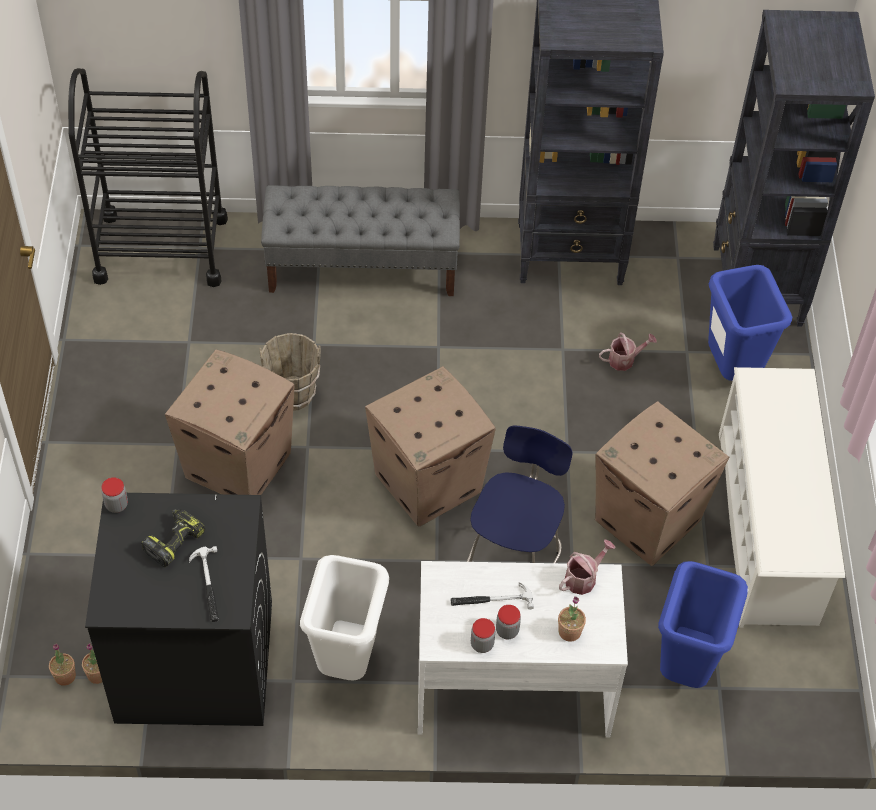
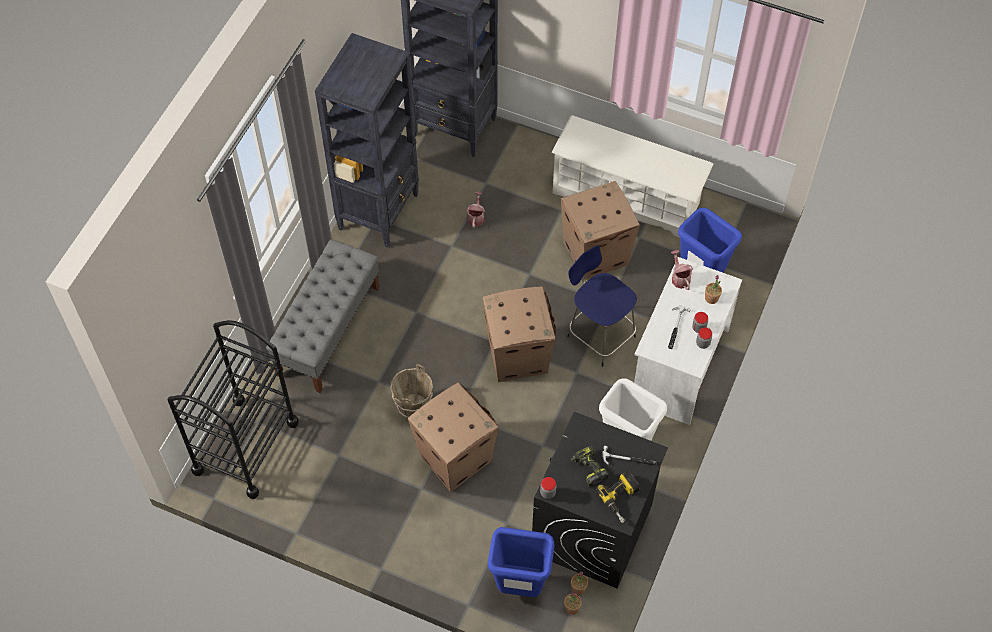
camera: 65 degrees left, 5 degrees up
(140, 597) = (622, 499): none -> power drill
(731, 370) = (510, 167): blue trash can -> blue trash can (519, 586)

